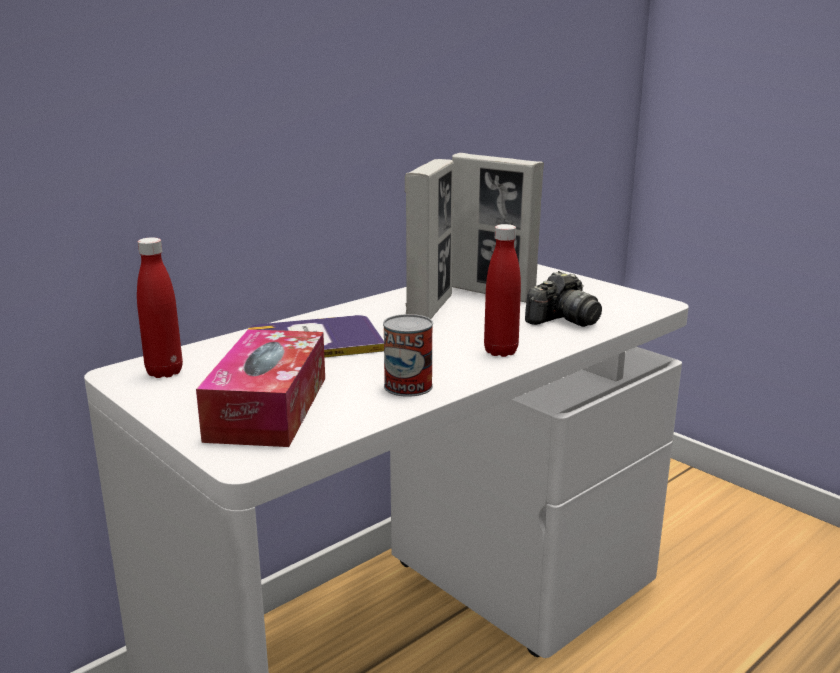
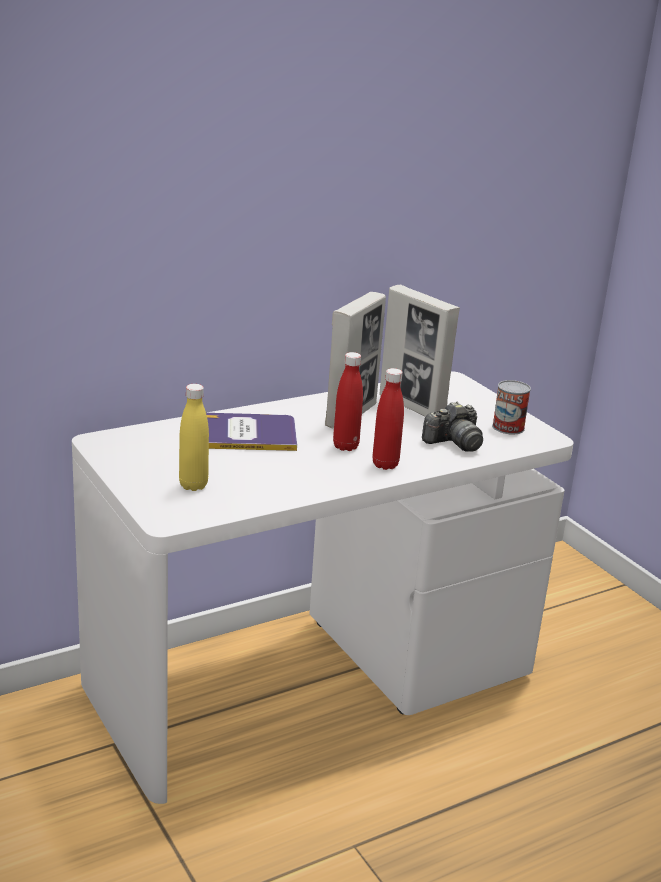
camera: 10 degrees right, 5 degrees up
(164, 372) = (128, 445): red bottle -> red bottle (345, 446)
(268, 408) = (193, 485): tissue box -> yellow bottle
(408, 386) = (299, 483): can -> can (508, 427)

